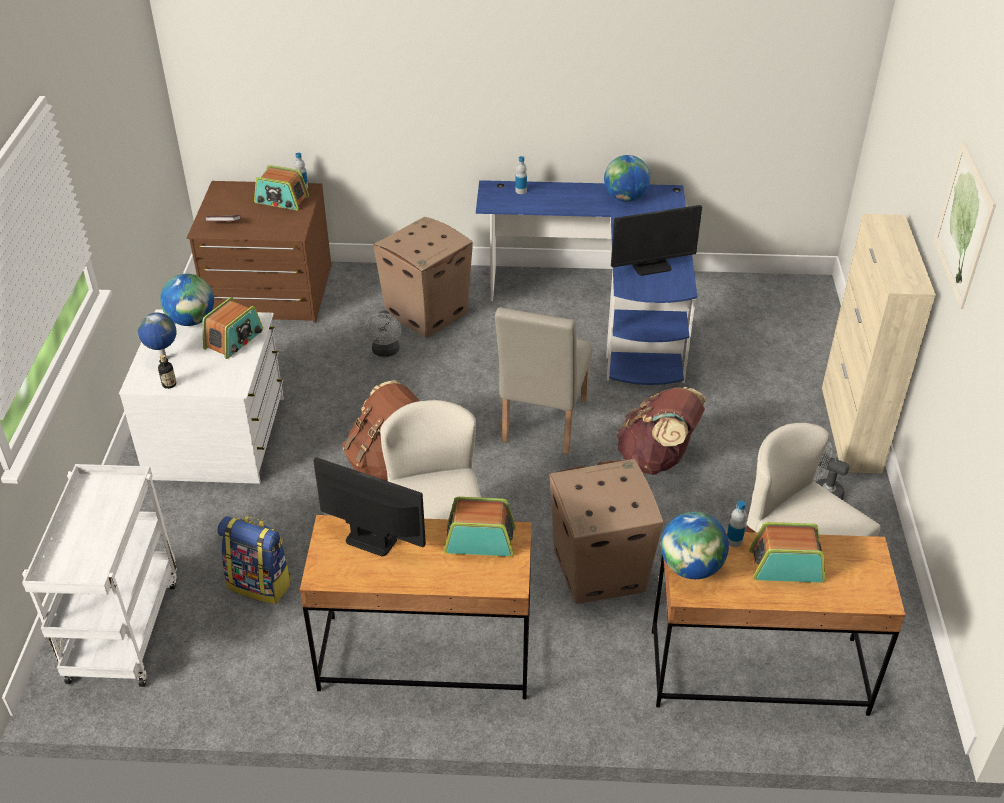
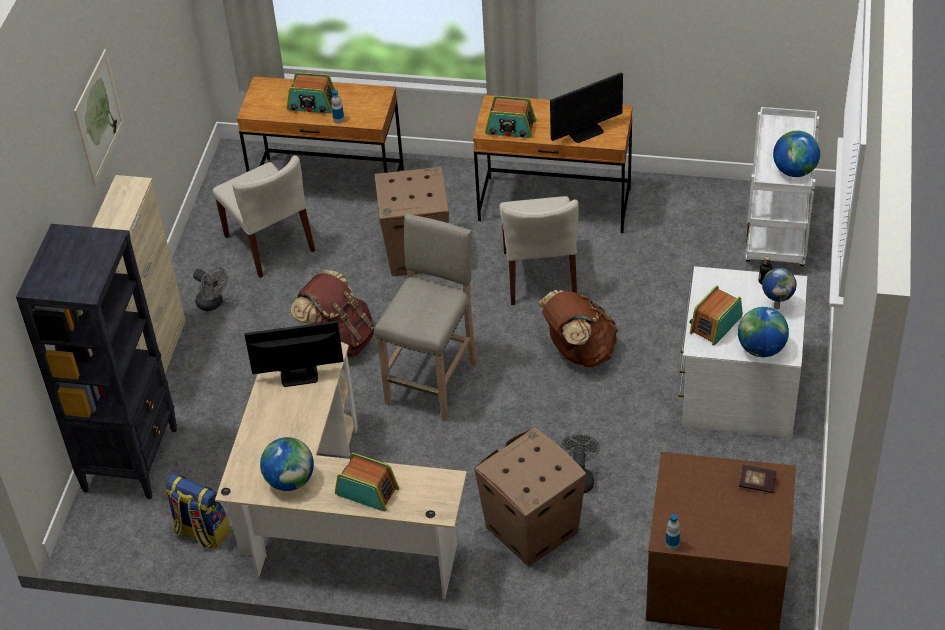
camera: 170 degrees left, 5 degrees up
(261, 584) = (679, 258): backpack -> backpack (201, 532)
(281, 200) = (695, 520): radio -> radio (367, 491)
(371, 539) = (585, 132): monitor -> monitor turned 60 degrees counterclockwise
(521, 191) = (407, 502): bottle -> none
(541, 425) = (433, 381): beige chair -> beige stool
(606, 312) = (331, 517): blue desk -> beige desk
(691, 567) = (374, 106): globe -> globe (794, 171)
(812, 343) = (131, 459): none -> black bookcase

